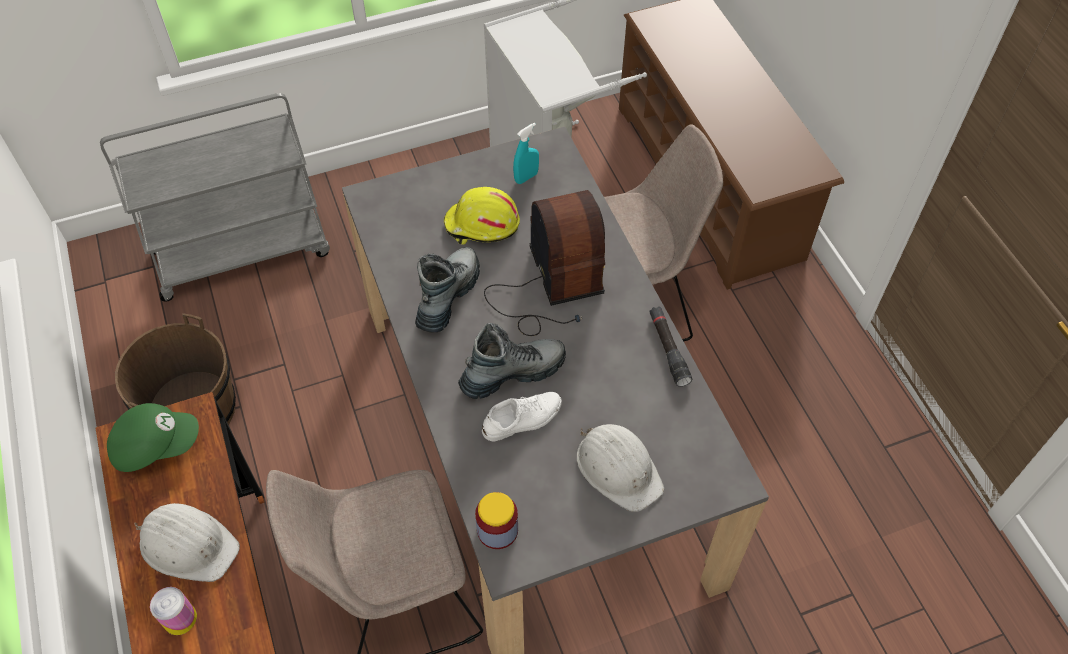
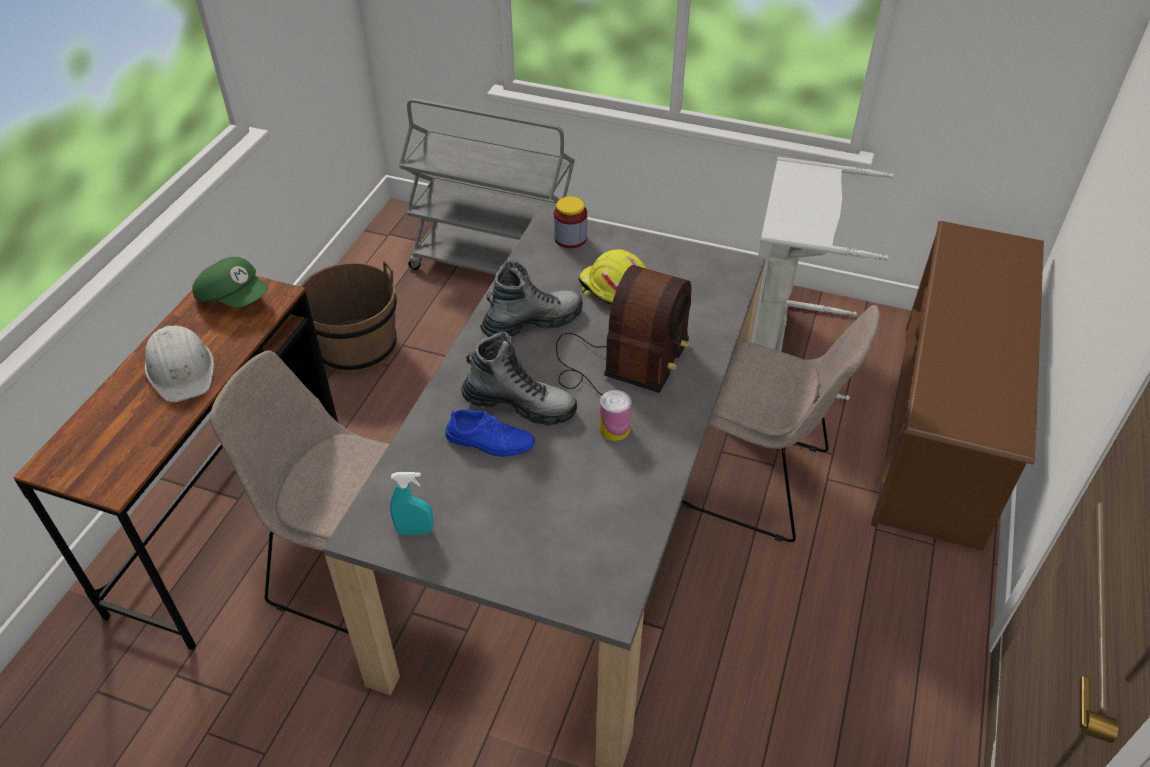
camera: 40 degrees right, 10 degrees down
(180, 618) = (124, 410): can -> can (614, 429)
(497, 530) = (381, 505): jar -> jar (570, 238)
(522, 419) = (489, 441): white shoe -> blue shoe
(526, 177) = (689, 276): turquoise spray bottle -> turquoise spray bottle (415, 531)
(618, 468) = (524, 528): white hard hat -> none
(668, 349) = (669, 469): black flashlight -> none

